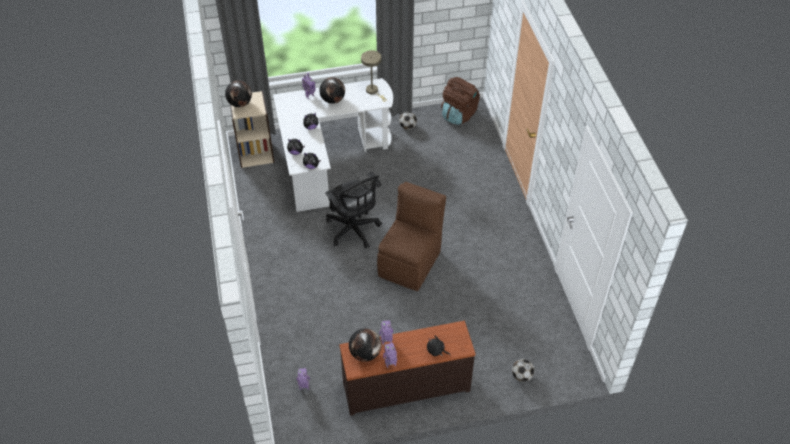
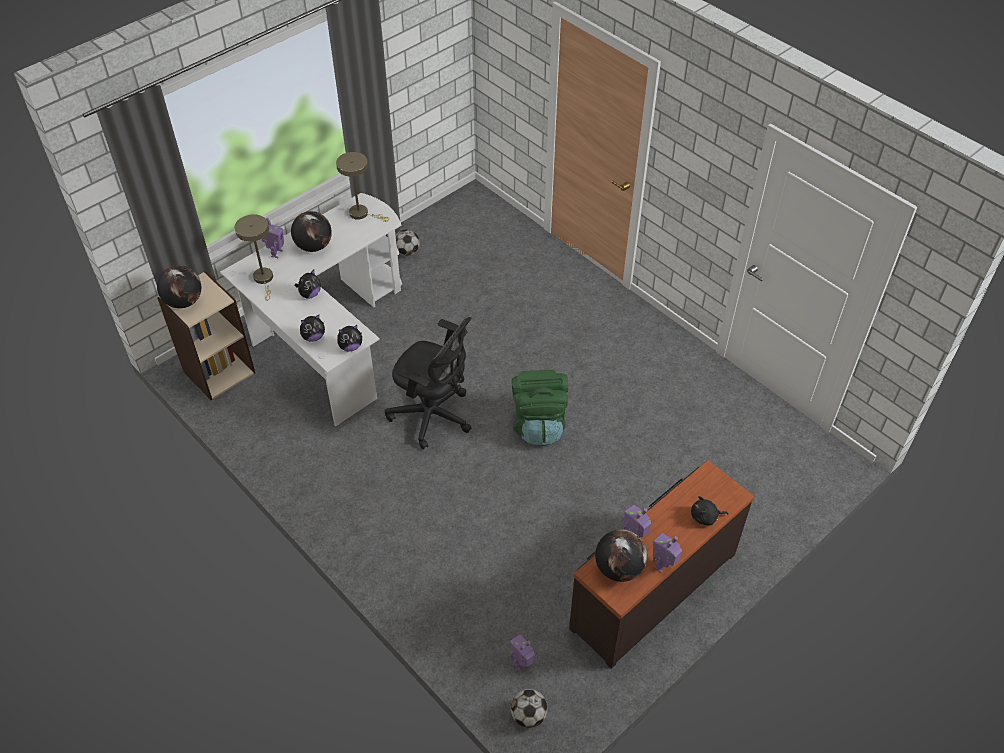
camera: 30 degrees left, 0 degrees up
(292, 108) = (264, 279): none -> beige table lamp
(410, 262) = (539, 424): brown chair -> green backpack
(458, 114) = (461, 211): brown backpack -> none
(522, 376) = (779, 503): football -> football (528, 715)

